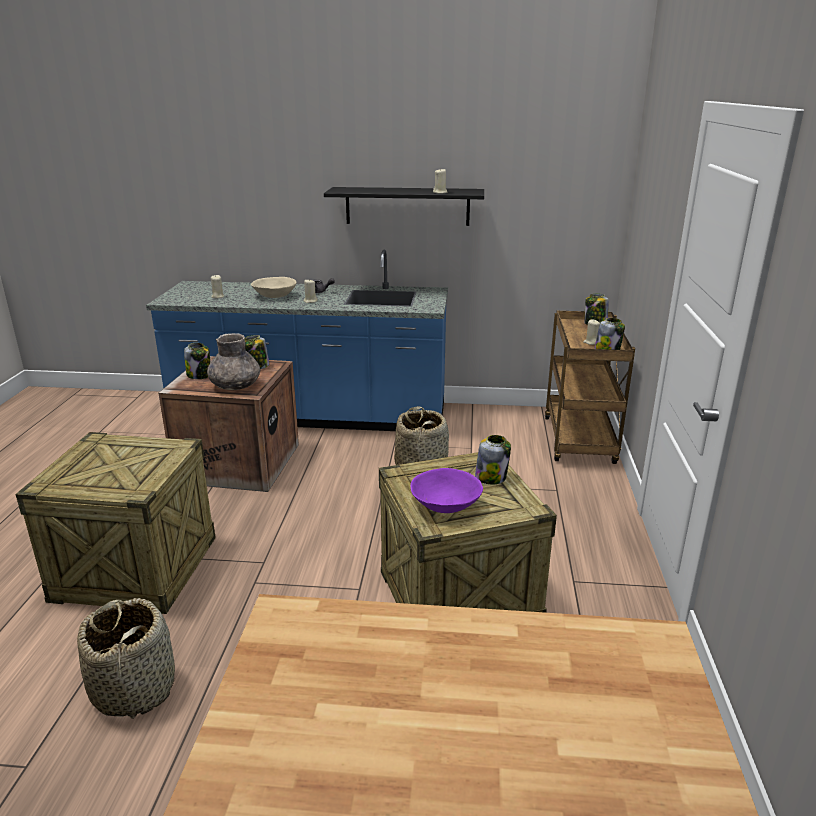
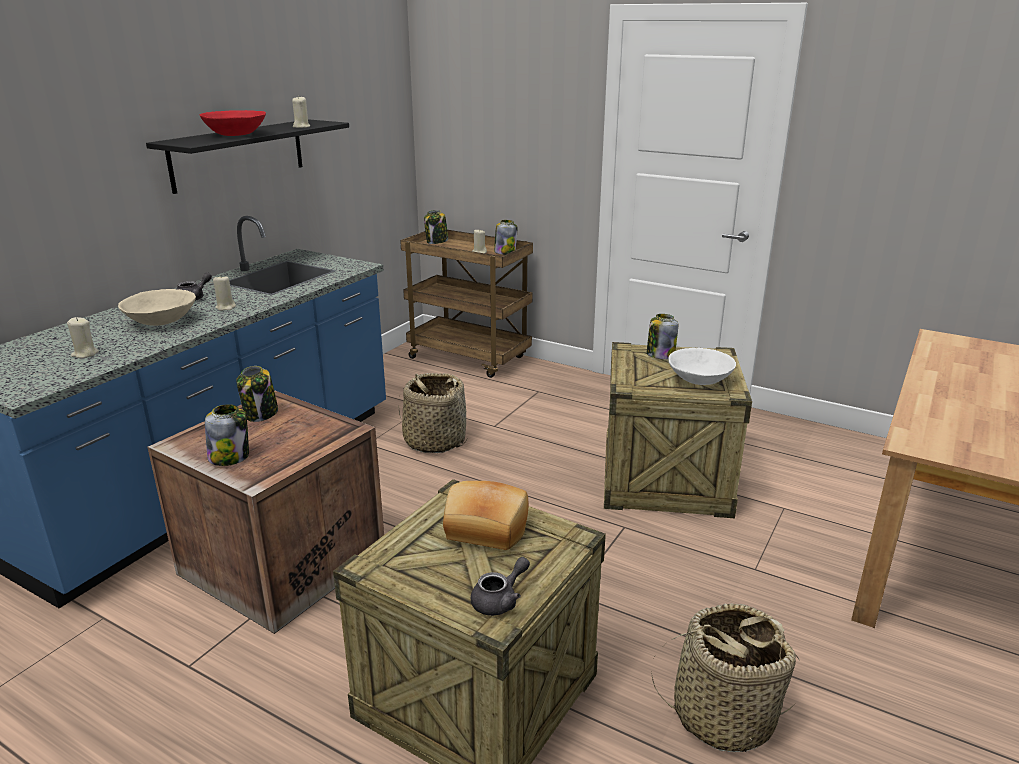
camera: 65 degrees left, 0 degrees up
(63, 483) = (500, 600): none -> grey teapot
(140, 462) = (486, 529): none -> bread
(235, 386) = (310, 436): grey vase -> none
(382, 190) = (236, 135): none -> red bowl
(445, 505) = (699, 380): purple bowl -> white bowl

